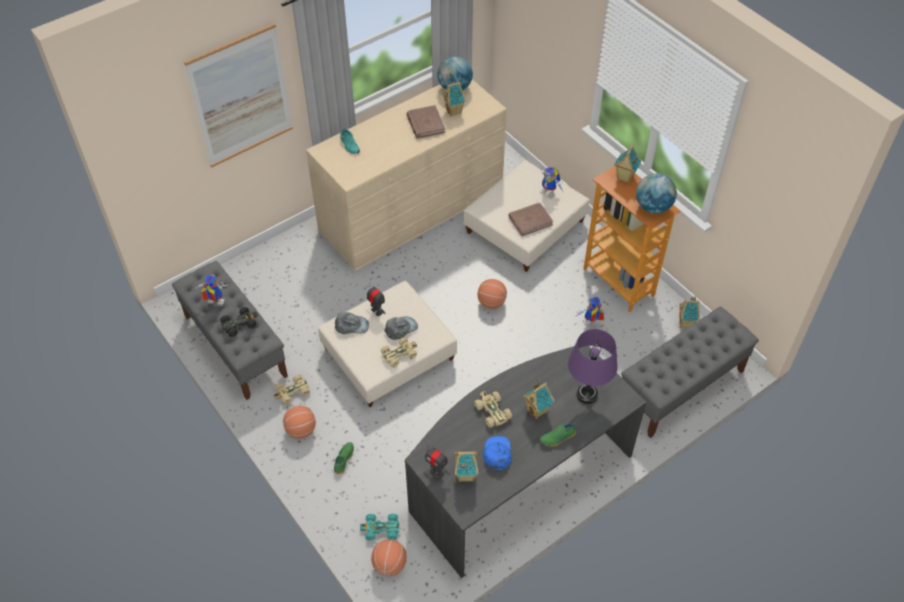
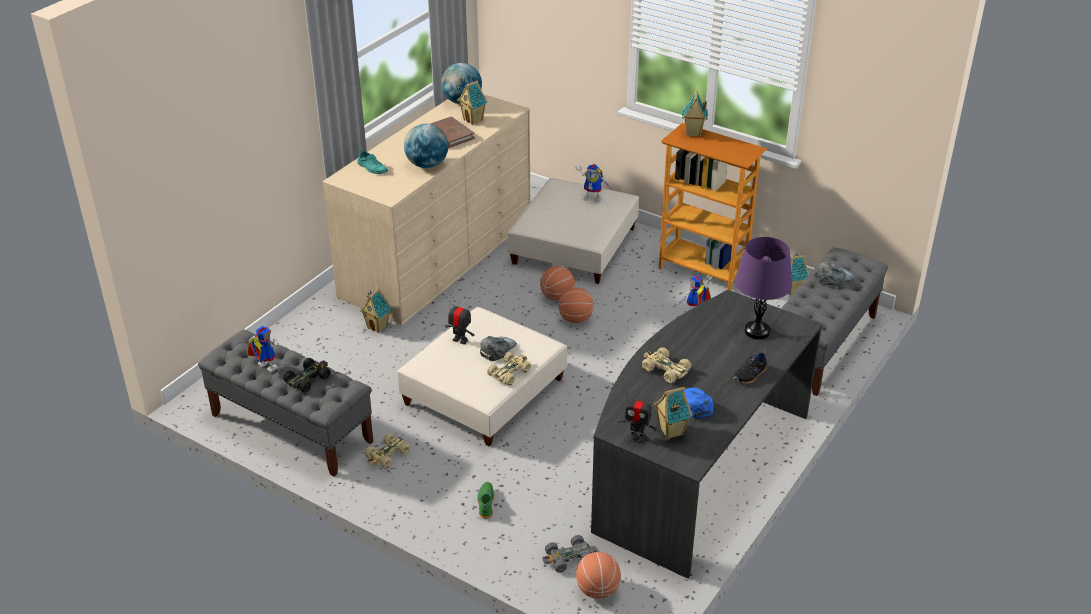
camera: 20 degrees left, 15 degrees down
(213, 303) = (264, 367): toy robot -> toy robot turned 45 degrees clockwise
(241, 96) = (250, 112): picture -> none
(301, 430) = (418, 489): basketball -> basketball (557, 297)
(351, 325) = (438, 359): grey cap -> grey cap (833, 277)
(381, 529) = (568, 558): turquoise toy car -> grey toy car
(530, 220) = (587, 225): brown book -> none
(537, 410) = (713, 357): toy house -> toy house (378, 327)
(558, 438) = (750, 375): green shoe -> black shoe
(653, 207) = (737, 150): globe -> globe (427, 165)

